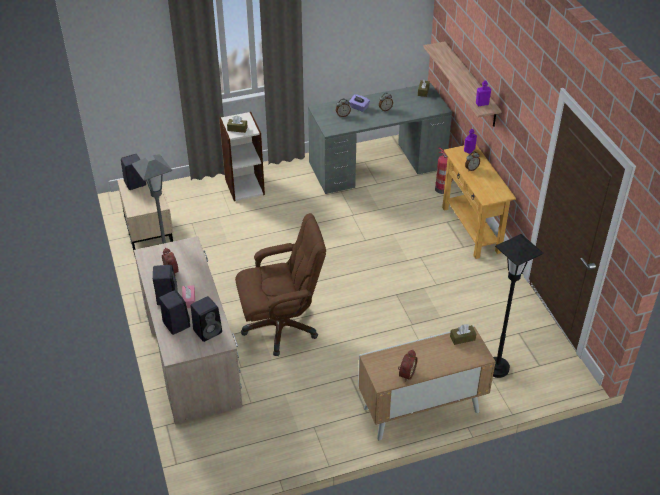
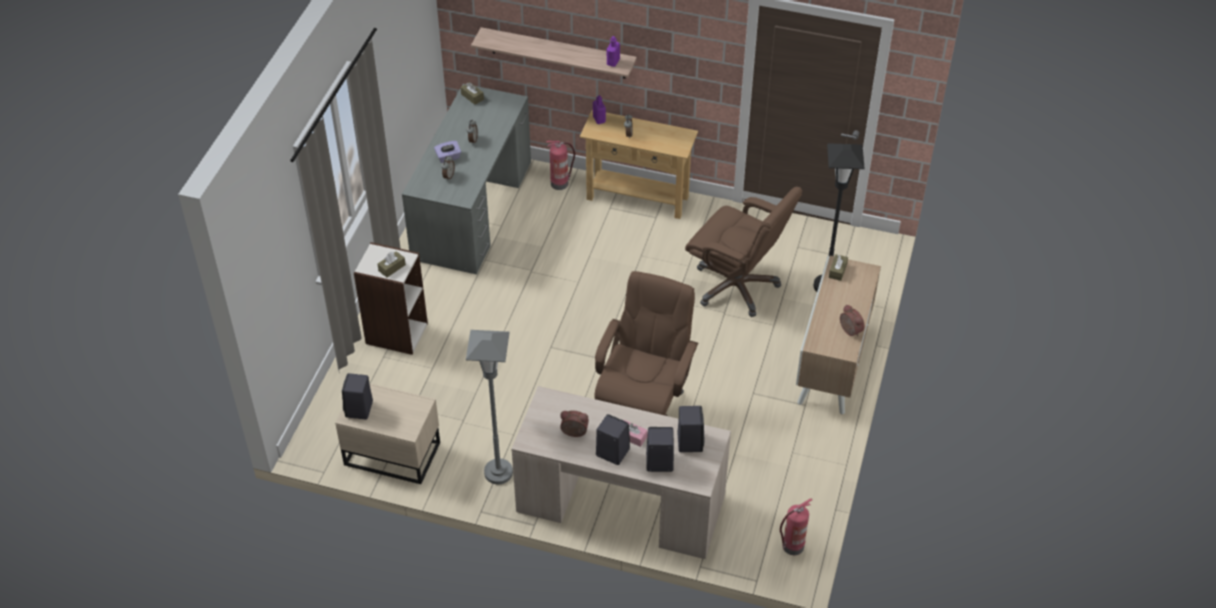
camera: 55 degrees left, 5 degrees up
(223, 470) = (792, 547): none -> fire extinguisher
(443, 319) = (737, 286): none -> brown office chair

